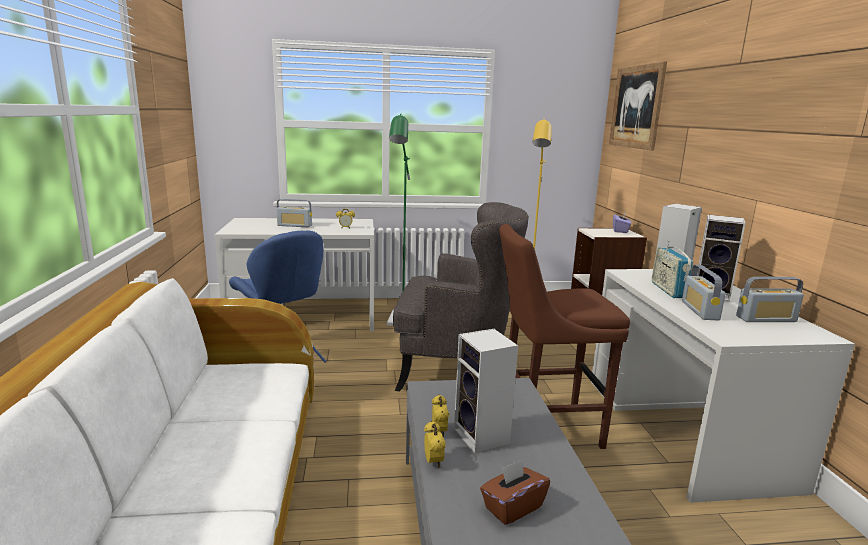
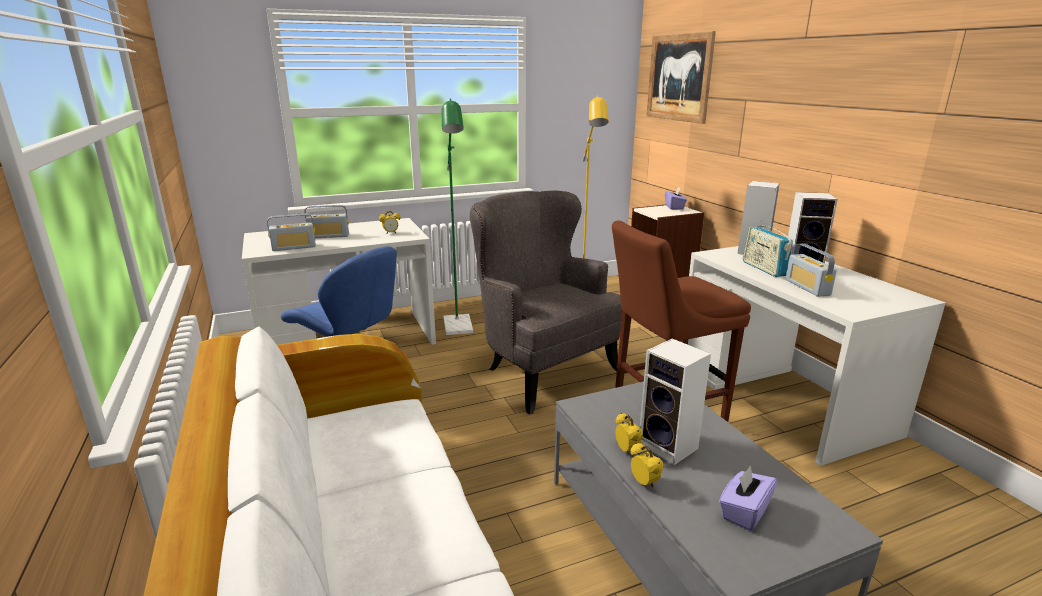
camera: 15 degrees left, 5 degrees up
(454, 367) = (543, 371): grey armchair -> grey armchair turned 120 degrees counterclockwise
(512, 507) = (744, 512): brown tissue box -> purple tissue box
(766, 319) = (864, 288): radio -> radio (294, 247)

